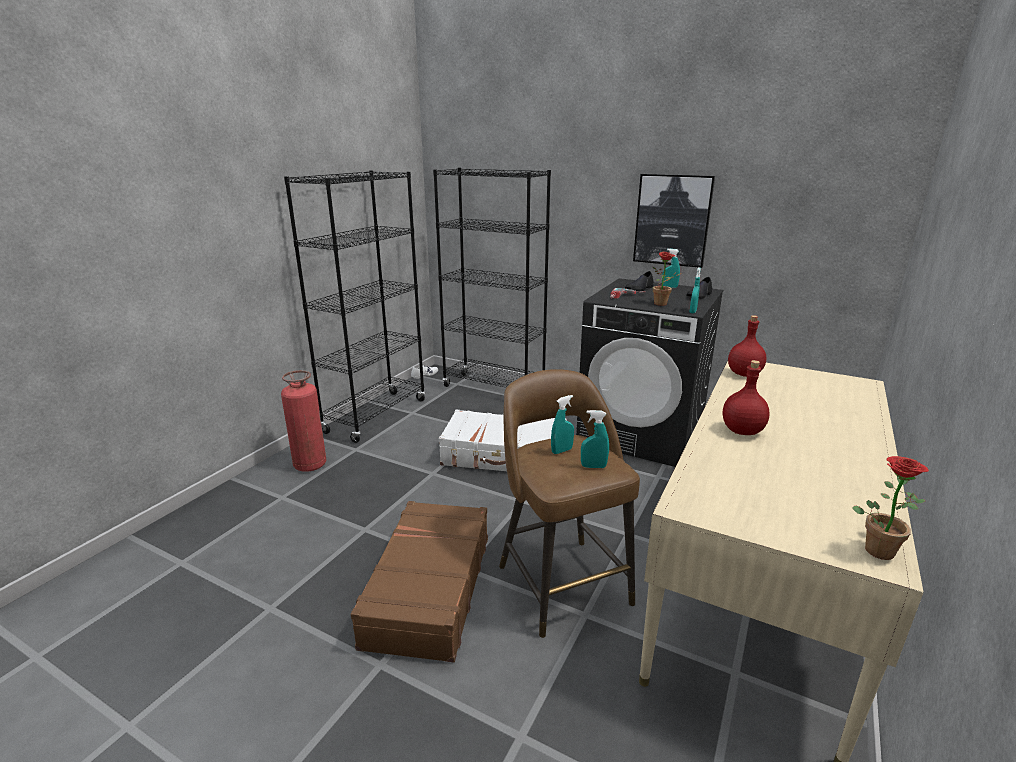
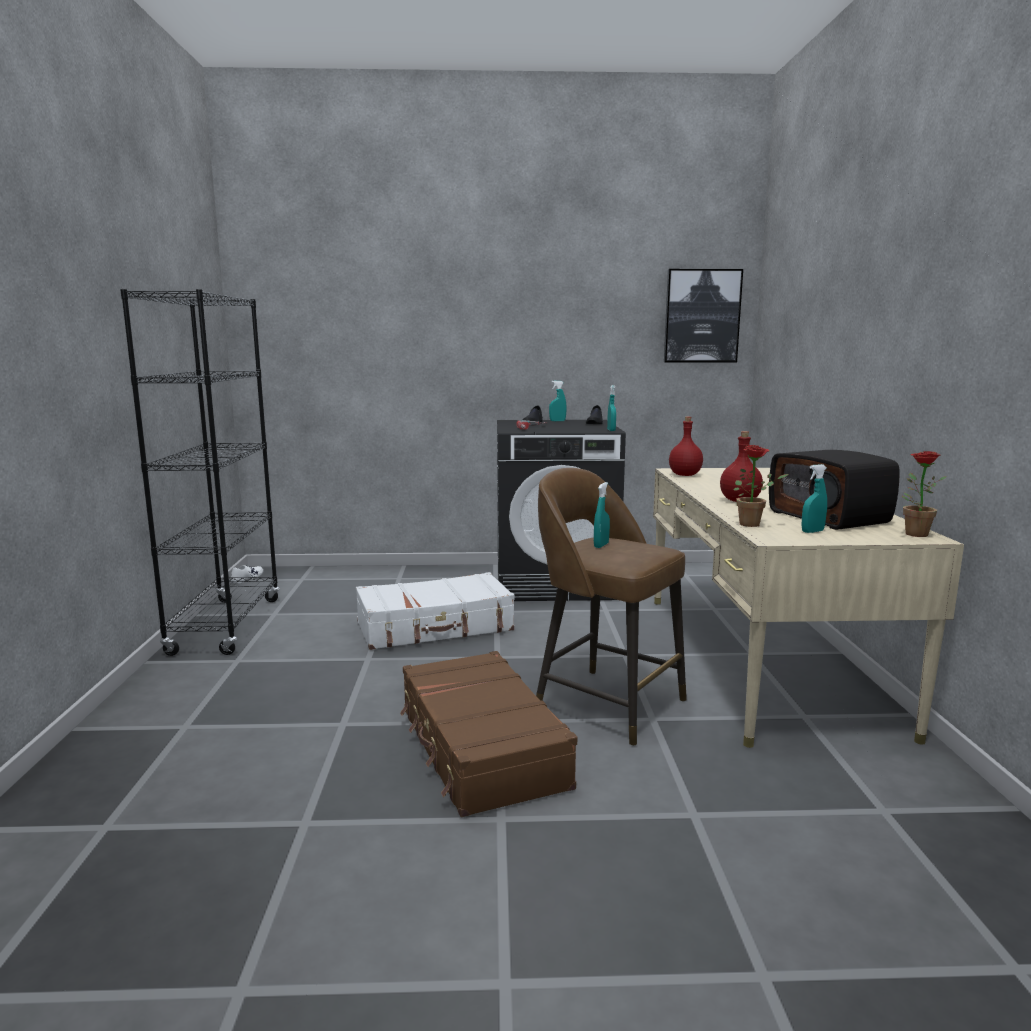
camera: 30 degrees left, 10 degrees down
(310, 465) = (187, 688): fire extinguisher -> none
(494, 389) = (355, 576): black bookcase -> none
(593, 466) = (644, 549): turquoise spray bottle -> turquoise spray bottle (812, 531)
(663, 304) = (576, 429): potted plant -> potted plant (754, 524)
(672, 220) = (546, 354): picture -> picture (702, 316)
(809, 486) = (830, 517): none -> radio

